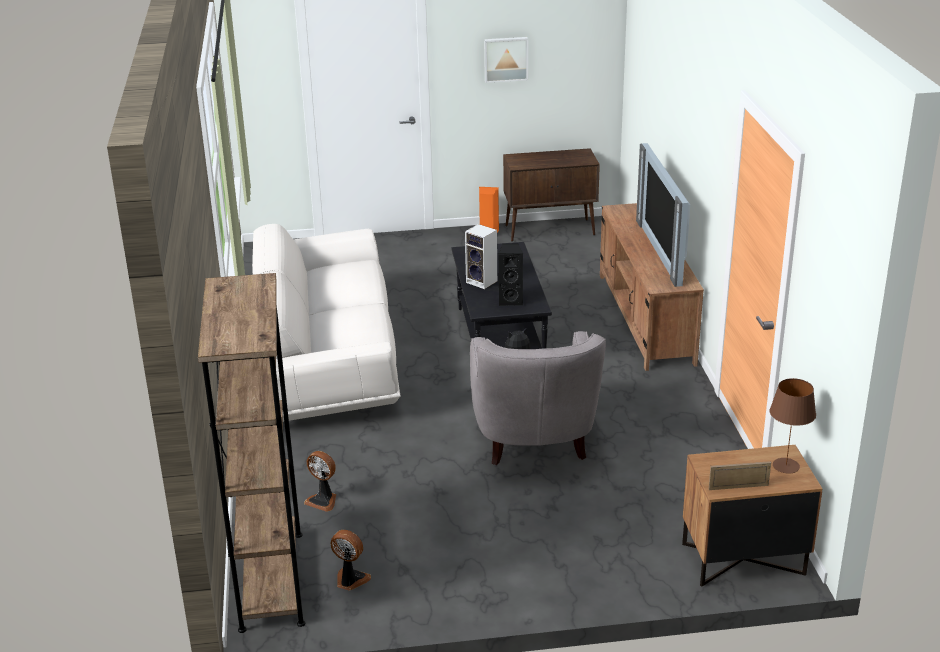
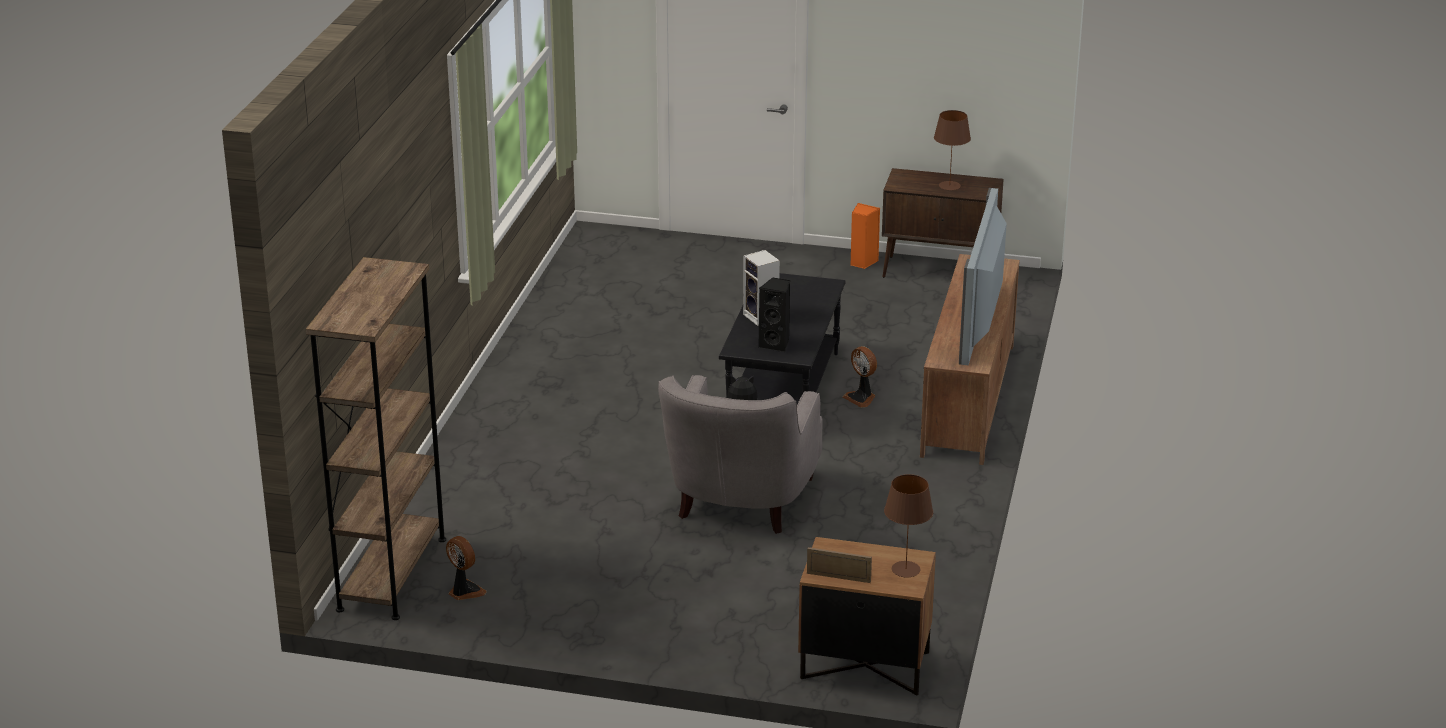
camera: 20 degrees right, 0 degrees up
(323, 500) = (486, 513): fan -> fan (861, 398)
(327, 360) = (581, 372): white sofa -> none
(505, 59) = (902, 53): picture -> none
(556, 159) = (949, 186): none -> brown table lamp

